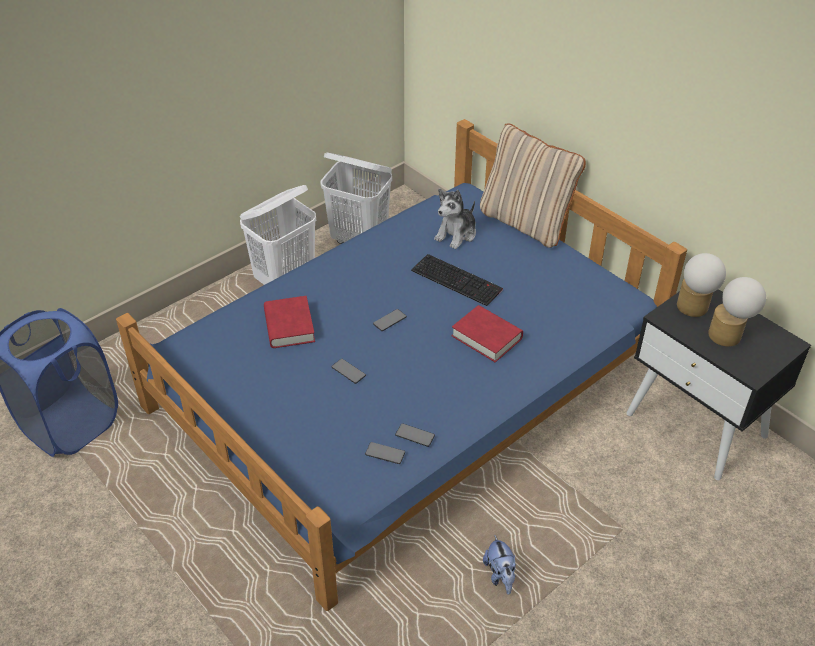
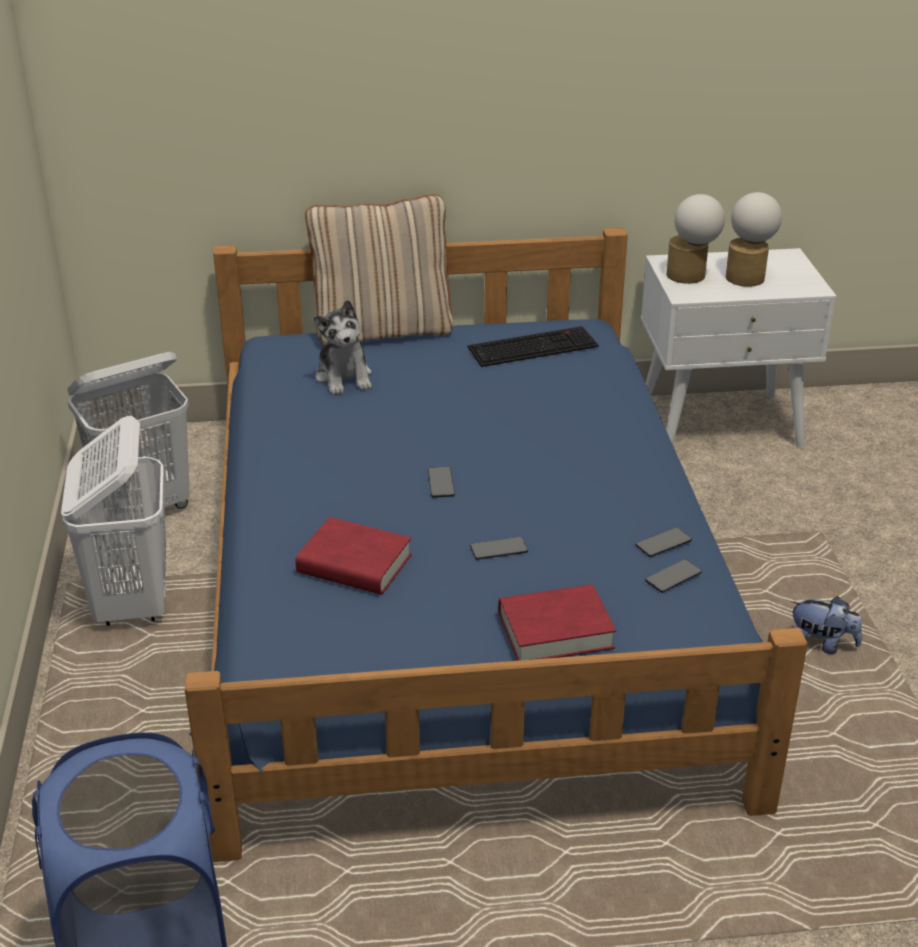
camera: 55 degrees left, 10 degrees down
(458, 280) = (428, 409): keyboard -> keyboard (533, 346)
(486, 337) = (550, 430): red book -> red book (555, 631)
(697, 425) = (721, 423): black nightstand -> white nightstand

